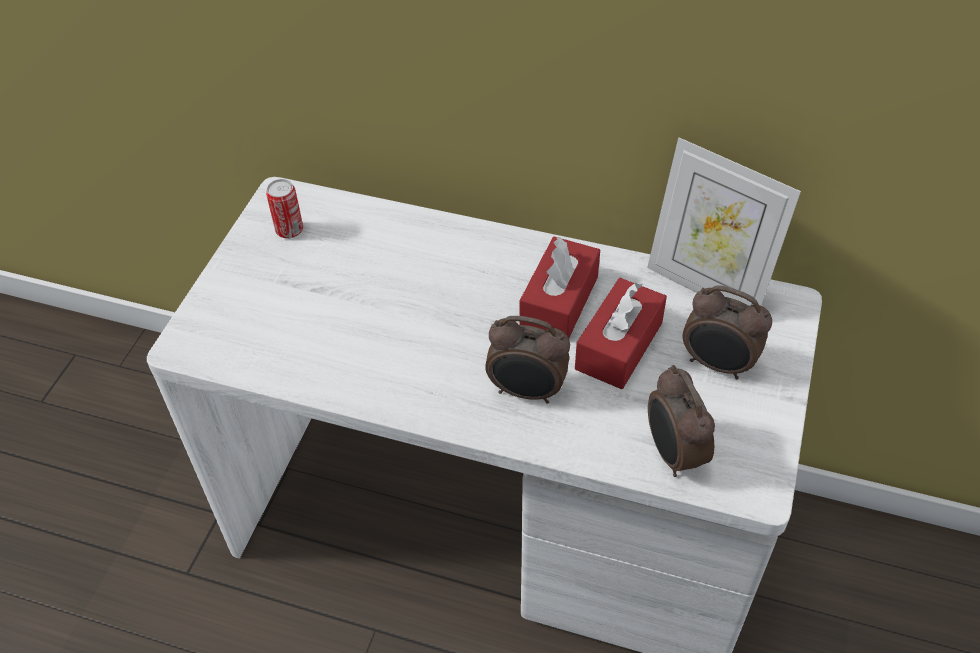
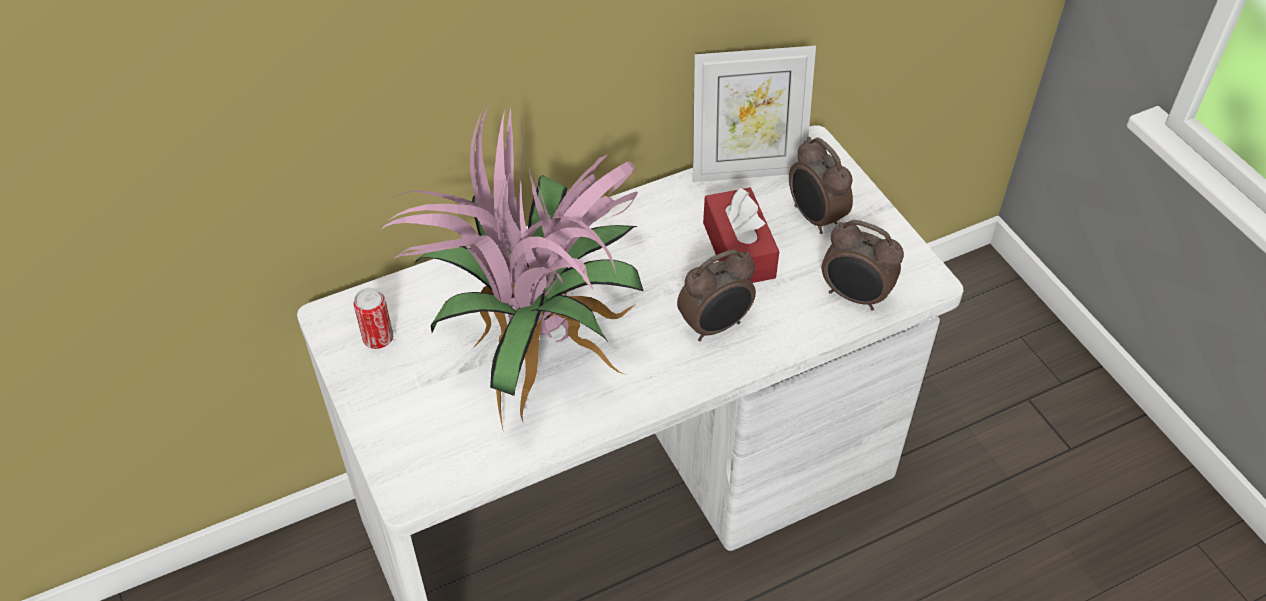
camera: 45 degrees left, 0 degrees up
(382, 312) = (541, 347): none -> potted plant
(559, 302) = (661, 248): red tissue box -> none
(717, 365) = (814, 218): alarm clock -> alarm clock turned 75 degrees clockwise

